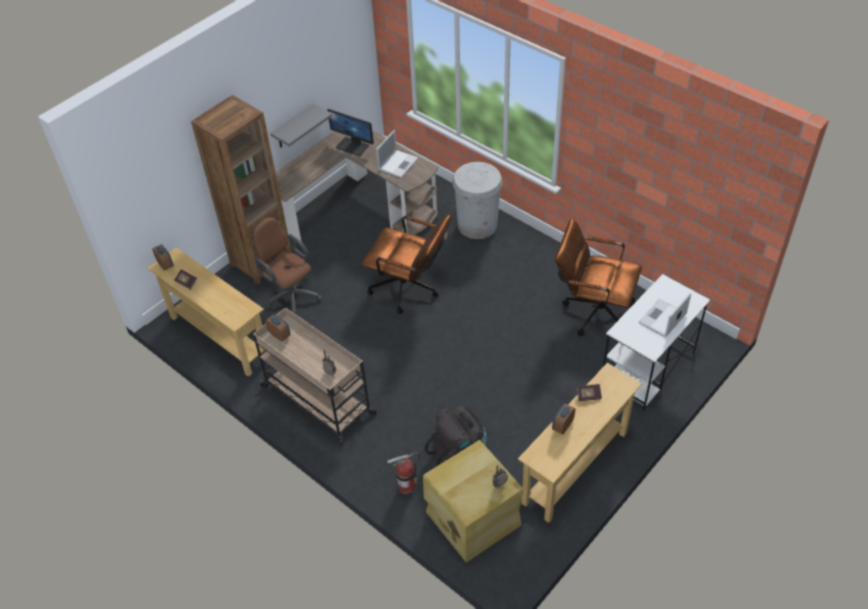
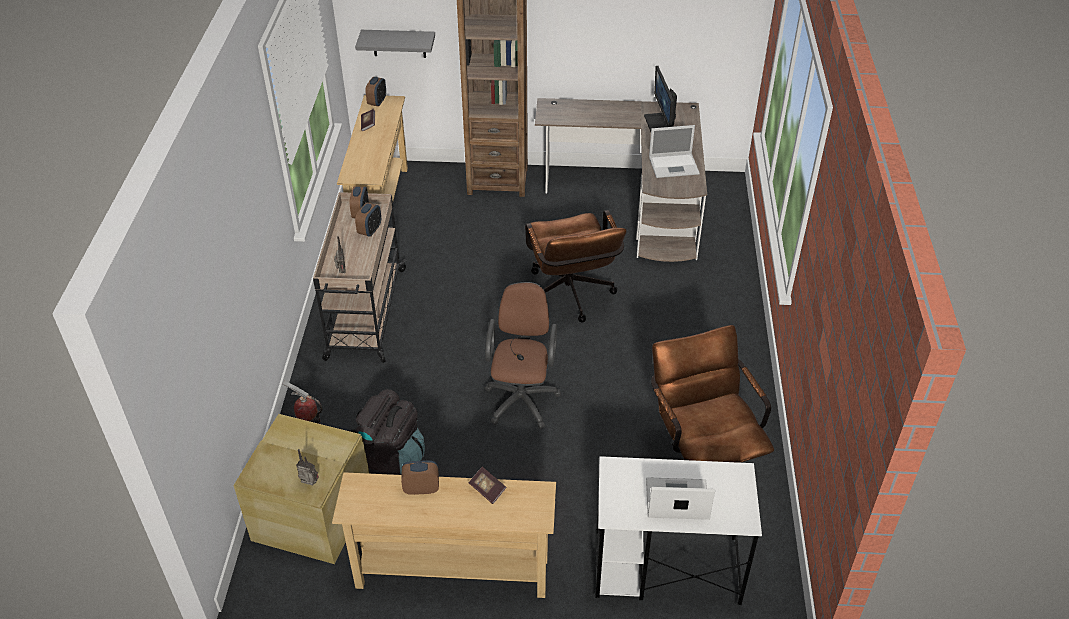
camera: 50 degrees right, 5 degrees down
(290, 295) = (476, 222): brown office chair -> brown office chair (522, 397)
(293, 127) = (608, 61): grey shelf -> grey shelf (399, 43)
(303, 339) = (370, 230): none -> alarm clock
(477, 225) = (718, 298): white trash can -> none

